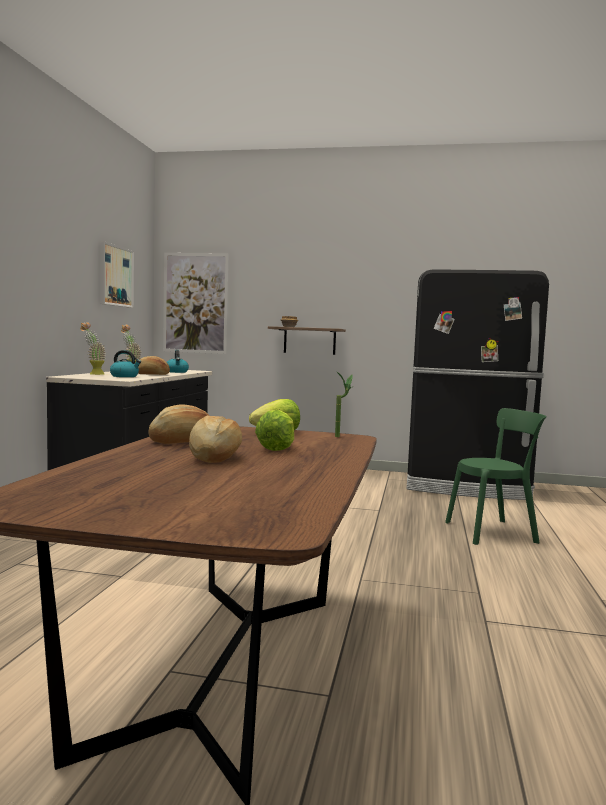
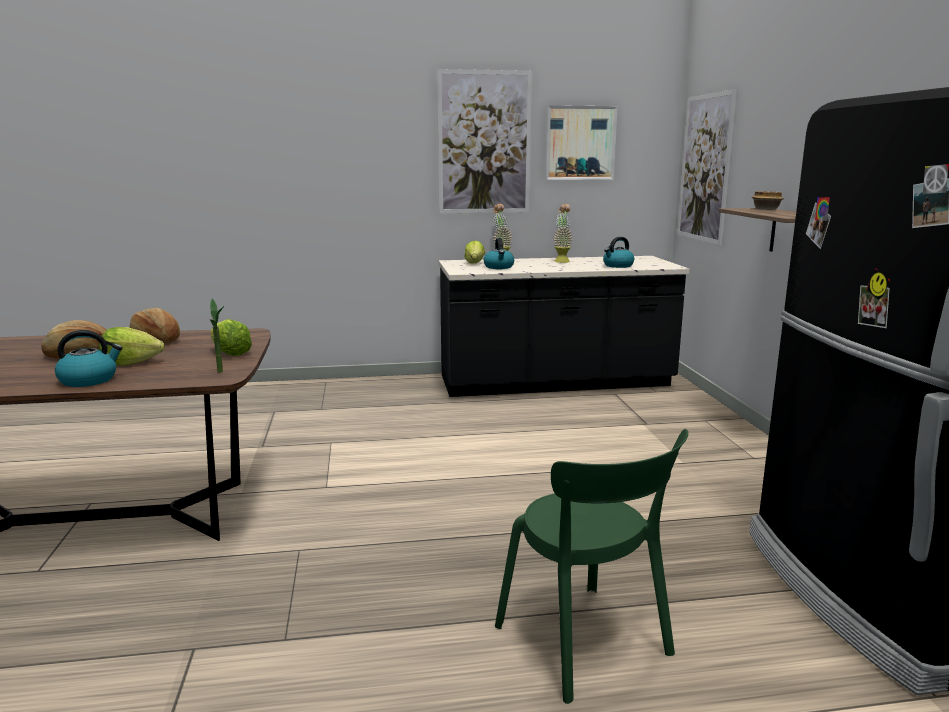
camera: 70 degrees right, 10 degrees up
(68, 265) = (484, 143): none -> picture
(91, 376) = (474, 263): none -> lettuce
(152, 374) = (554, 267): bread -> none
(328, 456) = (89, 380): none -> kettle

